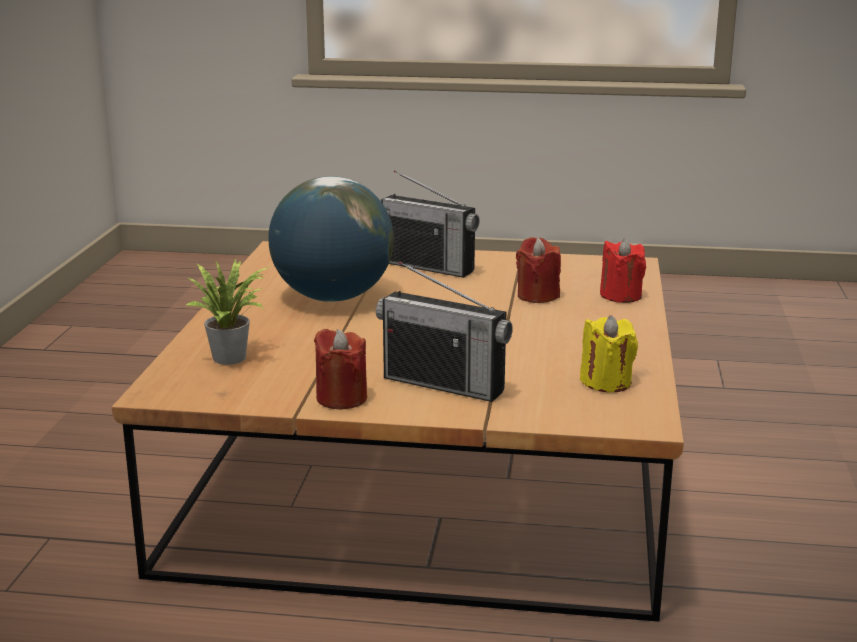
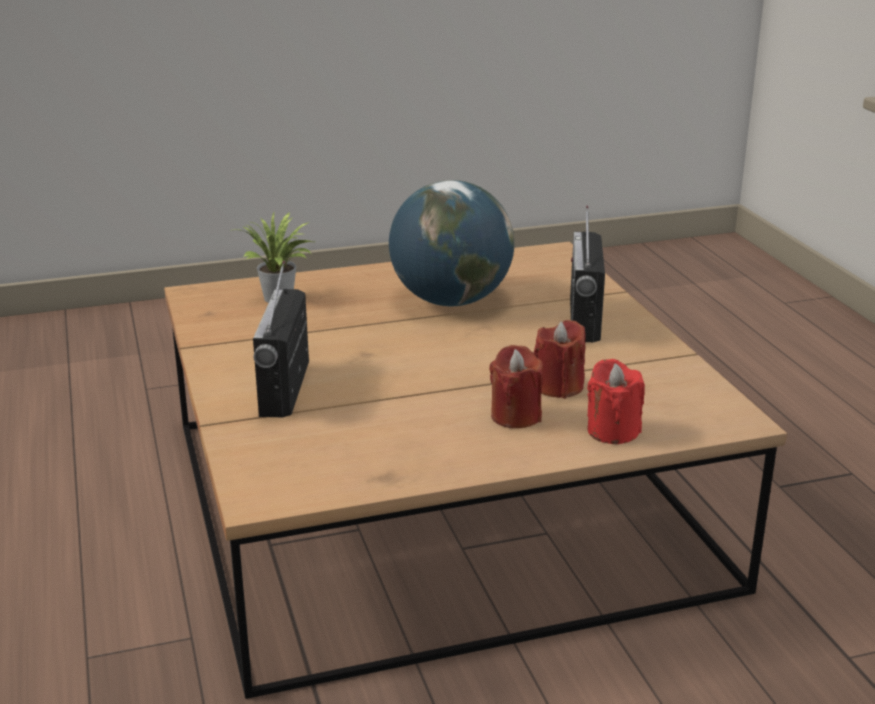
camera: 65 degrees right, 5 degrees up
(341, 398) = (226, 356): red candle -> red candle (515, 416)
(606, 382) = (345, 463): yellow candle -> none

